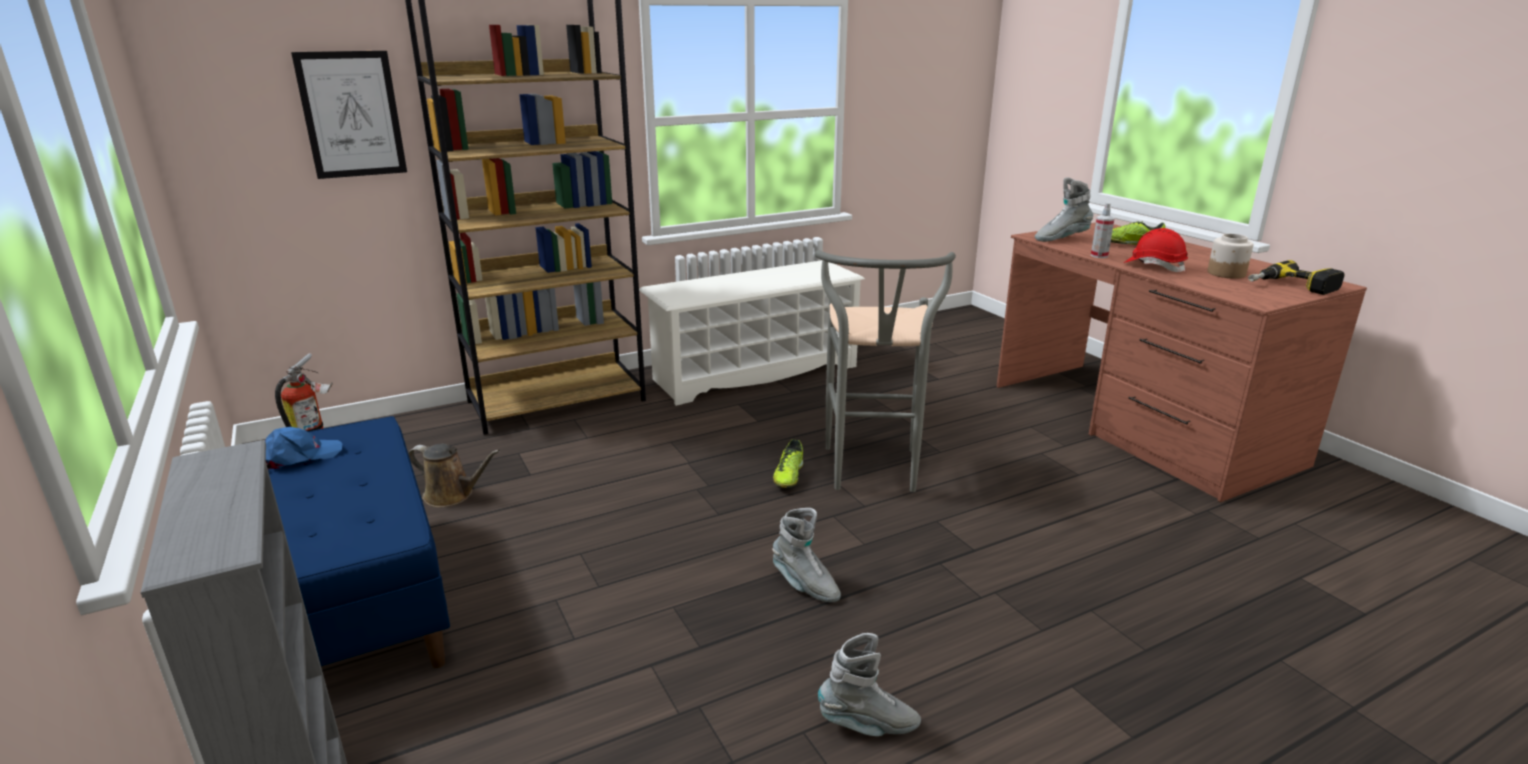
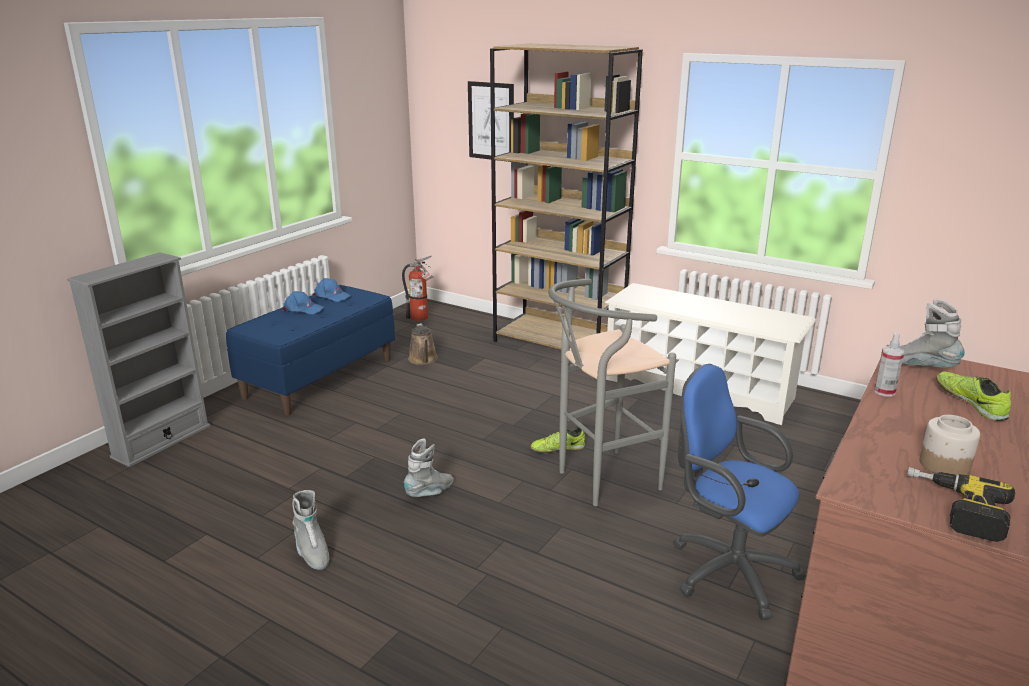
camera: 60 degrees right, 0 degrees up
(307, 492) = (302, 309): none -> blue cap
(805, 585) = (430, 493): grey boot -> grey boot turned 150 degrees counterclockwise
(1053, 466) = (726, 569): none -> blue office chair
(1154, 266) = (894, 423): red hard hat -> none

